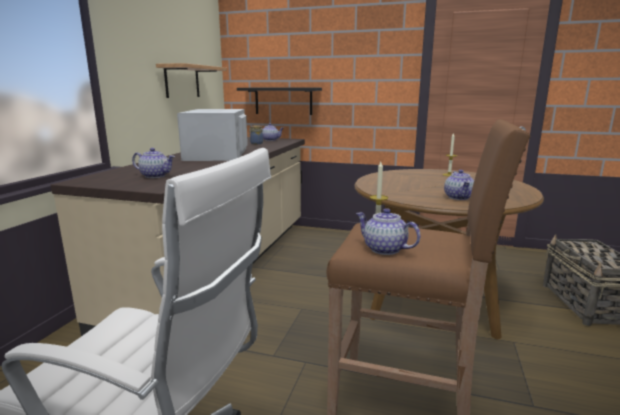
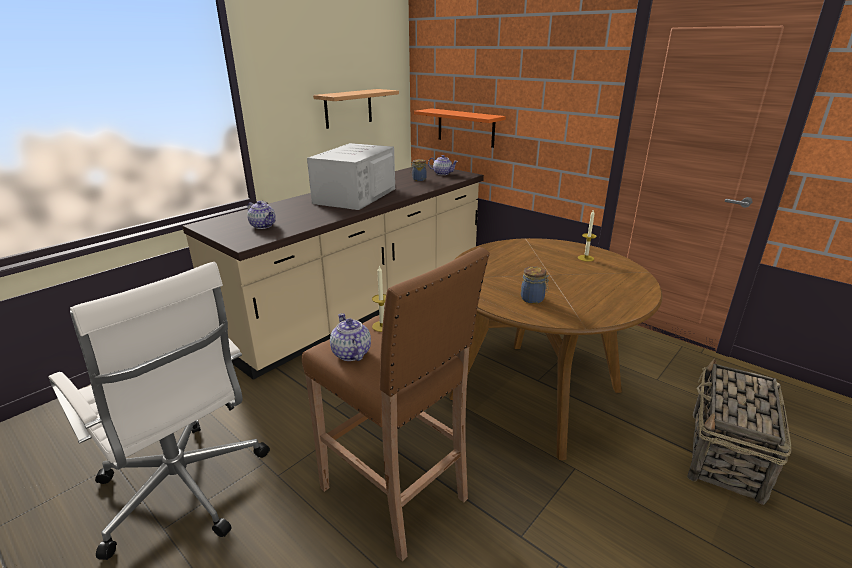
camera: 25 degrees right, 10 degrees up
(283, 101) = (465, 127): black shelf -> orange shelf
(459, 197) = (533, 299): teapot -> jar

